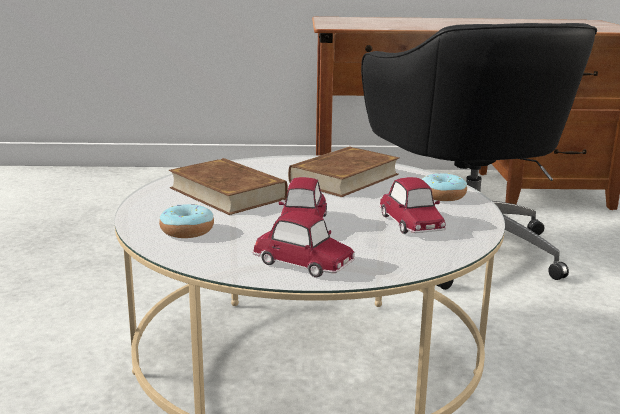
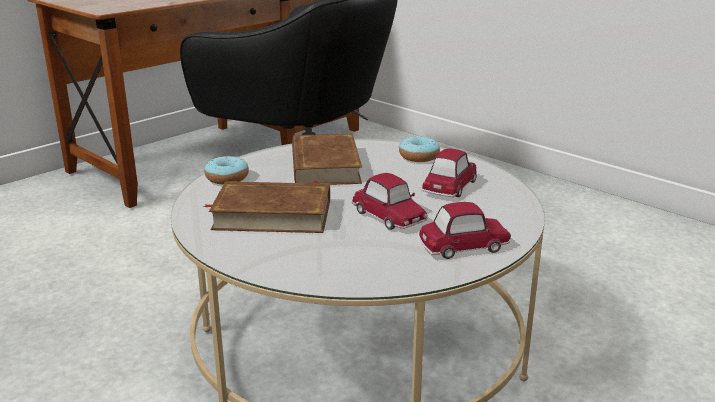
camera: 45 degrees left, 5 degrees up
(187, 231) = (328, 260): donut -> donut (227, 178)
(411, 223) = (450, 186): toy car -> toy car turned 90 degrees counterclockwise

